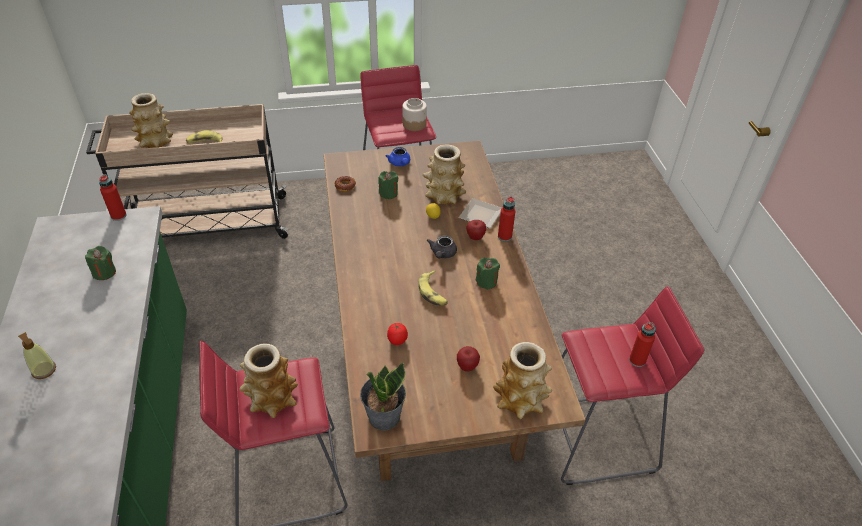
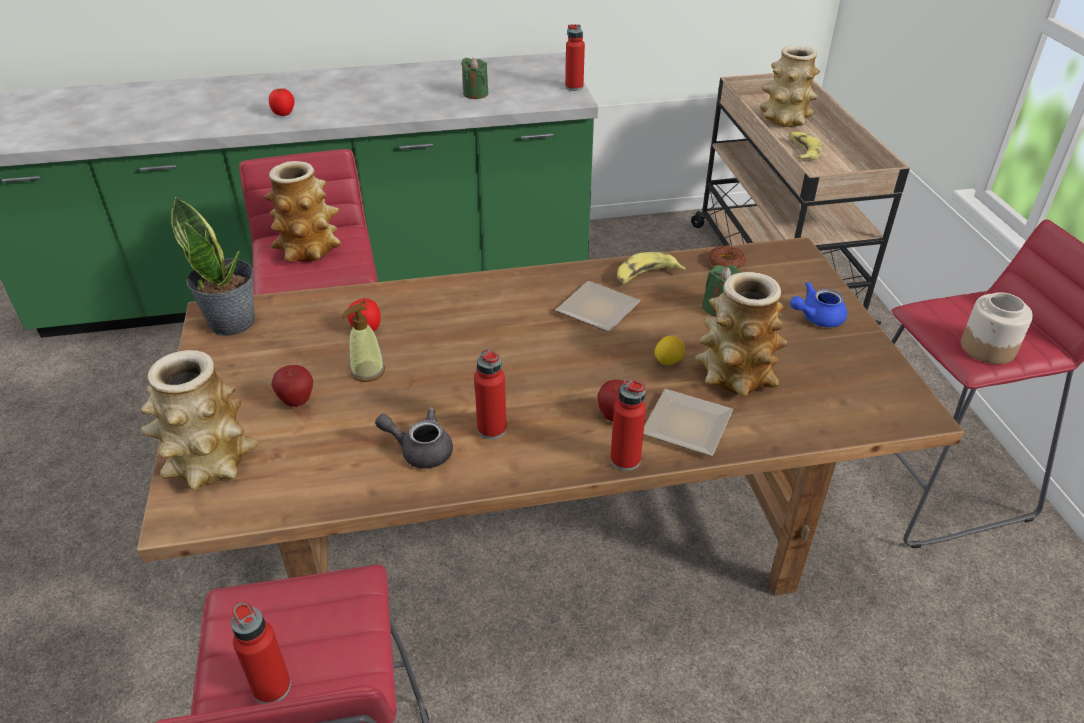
camera: 90 degrees right, 5 degrees down
(44, 370) = (339, 89): soap dispenser -> soap dispenser (367, 372)
(88, 407) = (284, 113): none -> tomato
(386, 239) = (594, 310): none -> plate
(433, 293) = (466, 364): banana -> banana (645, 276)
(442, 254) = (563, 373): grey teapot -> grey teapot (420, 450)
(486, 282) = (492, 429): green candle -> red bottle

